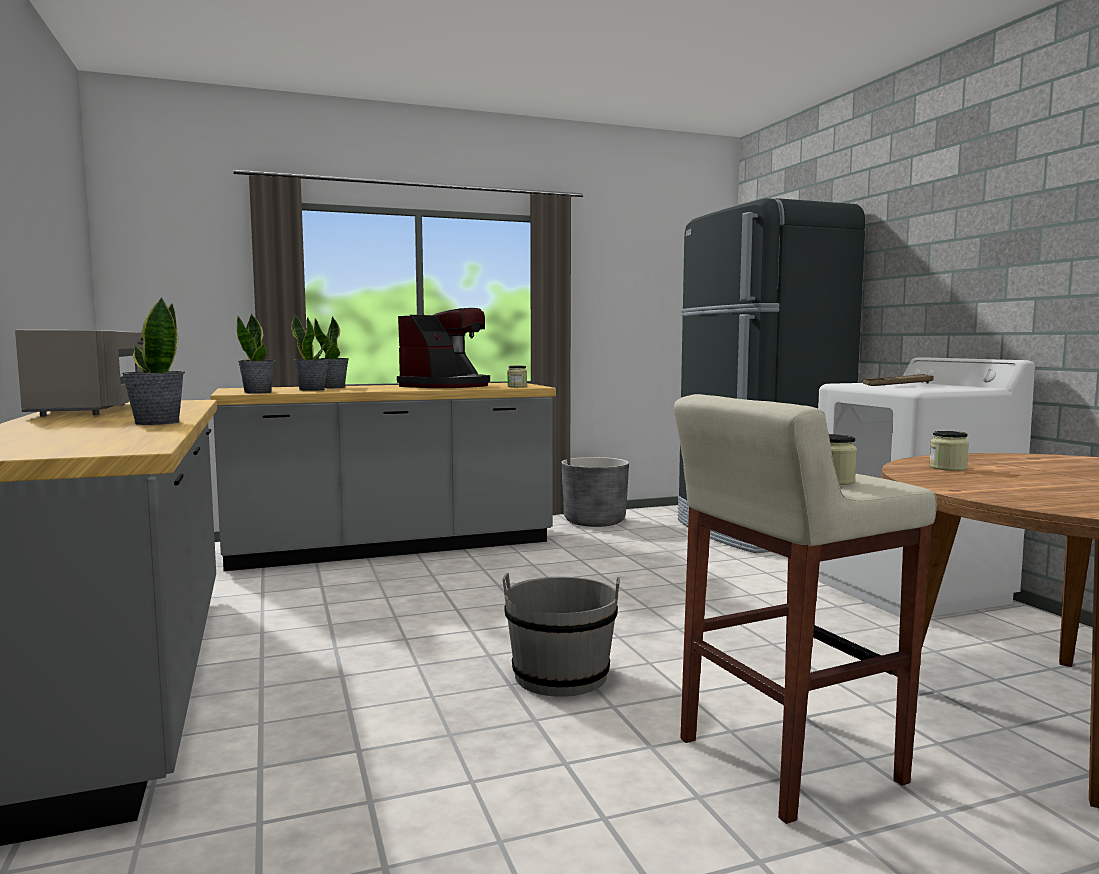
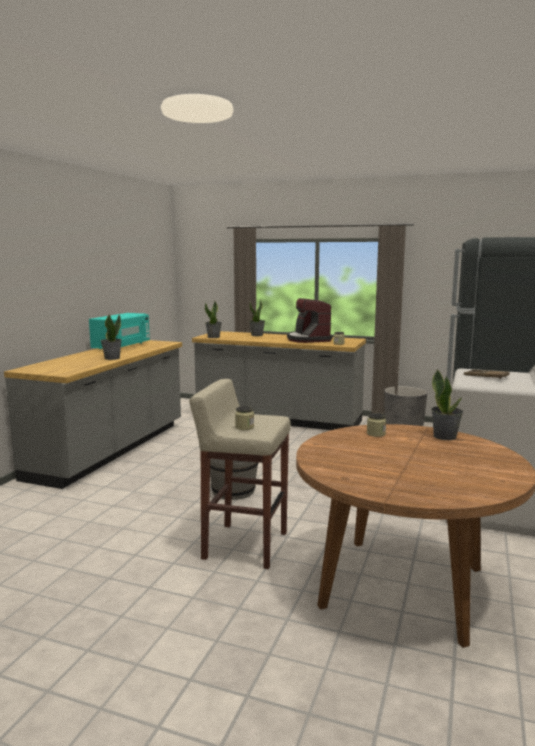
camera: 40 degrees right, 5 degrees up
(92, 410) = (122, 346): grey microwave -> turquoise microwave
(312, 390) = (241, 337): potted plant -> potted plant (445, 436)
(446, 386) = (308, 339): coffee machine -> coffee machine turned 90 degrees clockwise

